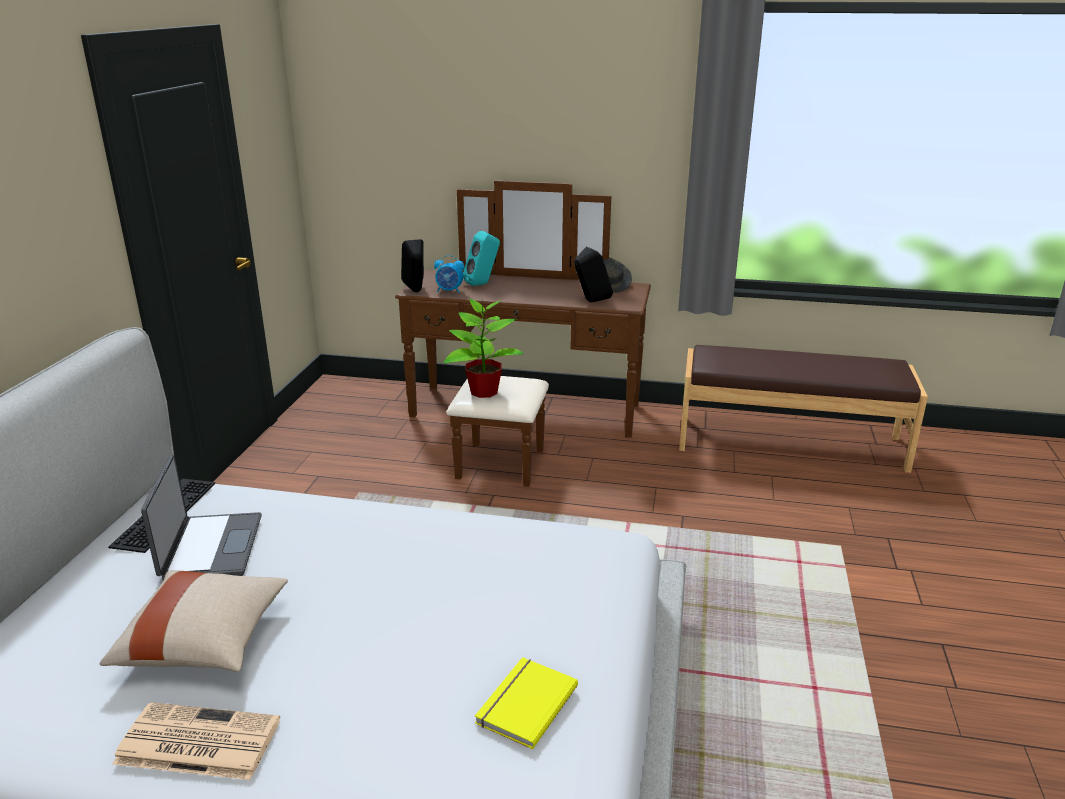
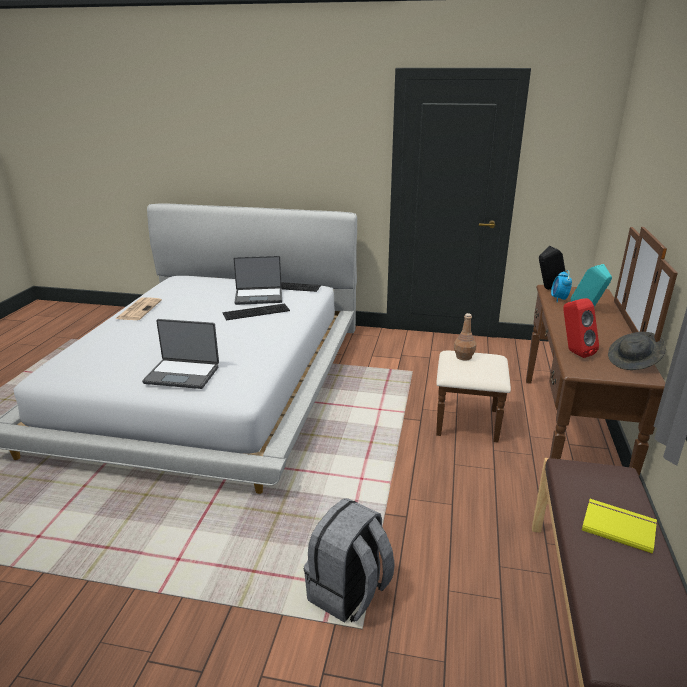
camera: 90 degrees right, 0 degrees up
(205, 641) = (194, 304): beige pillow -> none
(295, 544) = (256, 311): none -> keyboard
(483, 391) = (464, 357): potted plant -> brown bottle
(524, 704) = (116, 363): yellow book -> yellow book (618, 526)
(566, 601) = (182, 374): none -> laptop
(591, 302) = (574, 352): black speaker -> red speaker
(804, 554) = (349, 594): none -> grey backpack

